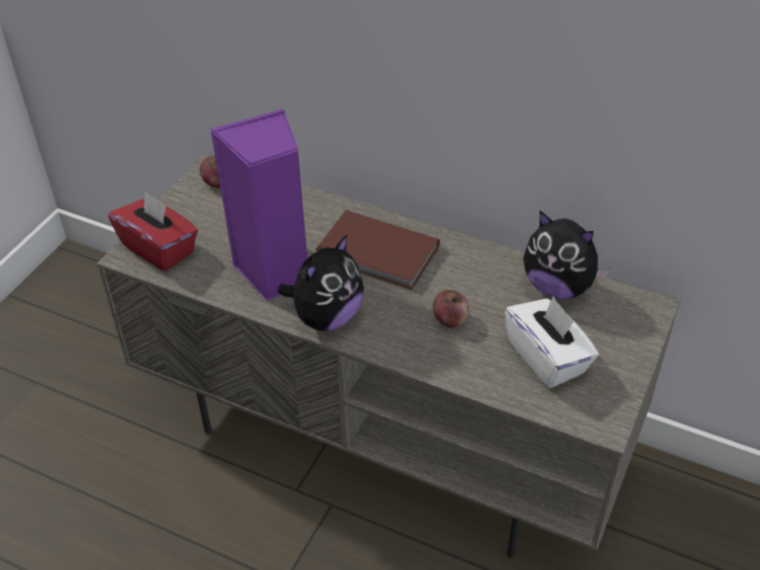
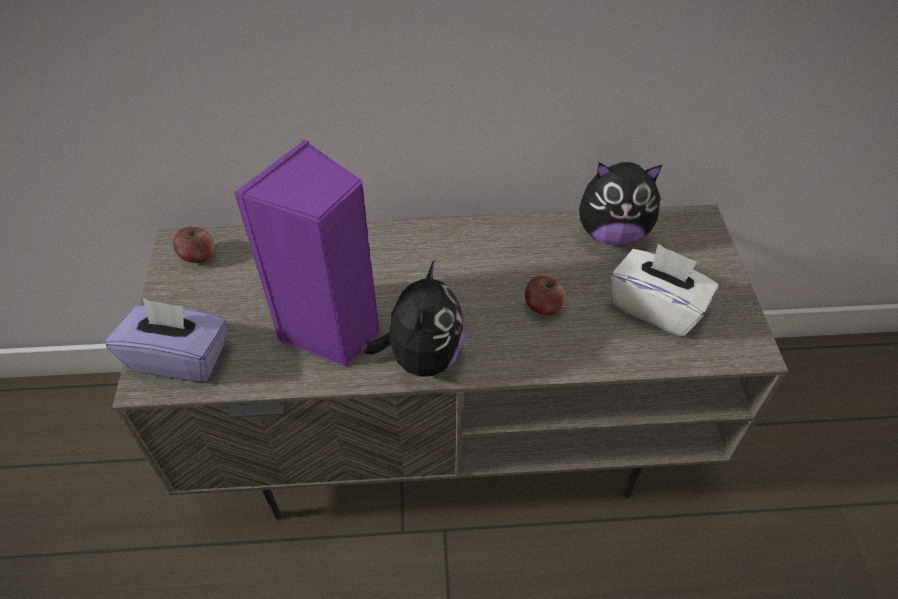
camera: 30 degrees left, 5 degrees up
(159, 249) = (180, 358): red tissue box -> purple tissue box
(378, 254) = (424, 268): brown book -> none

